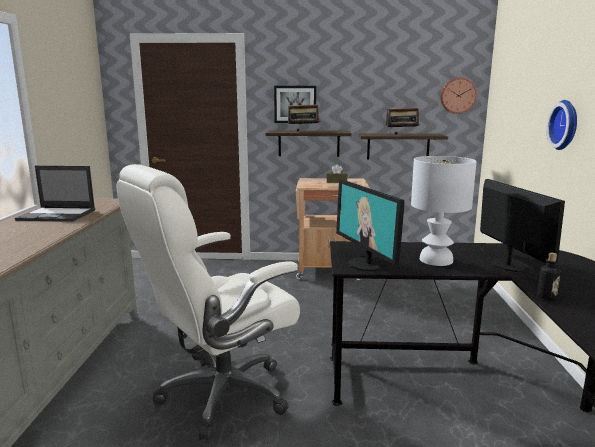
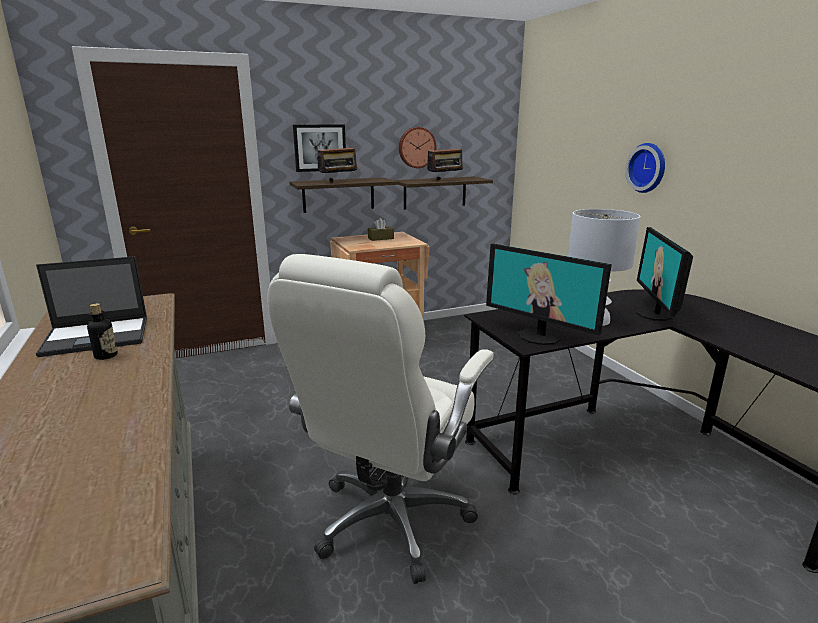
camera: 25 degrees left, 5 degrees up
(458, 95) = (490, 134): wall clock -> wall clock (416, 147)
(509, 265) = (654, 314): monitor -> monitor turned 135 degrees counterclockwise
(546, 297) = (725, 342): bottle -> bottle (106, 356)

